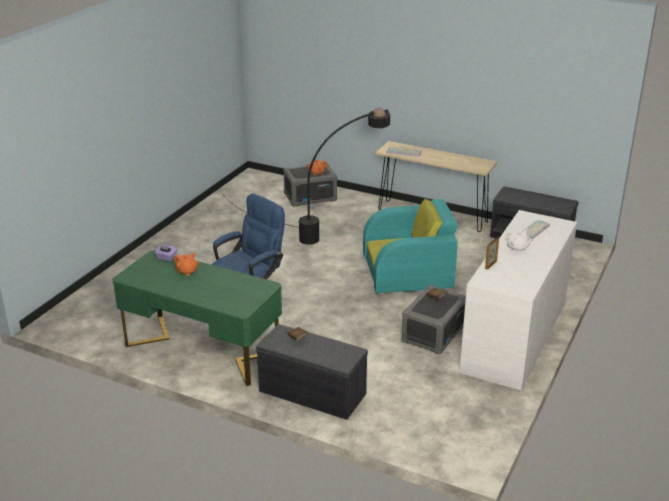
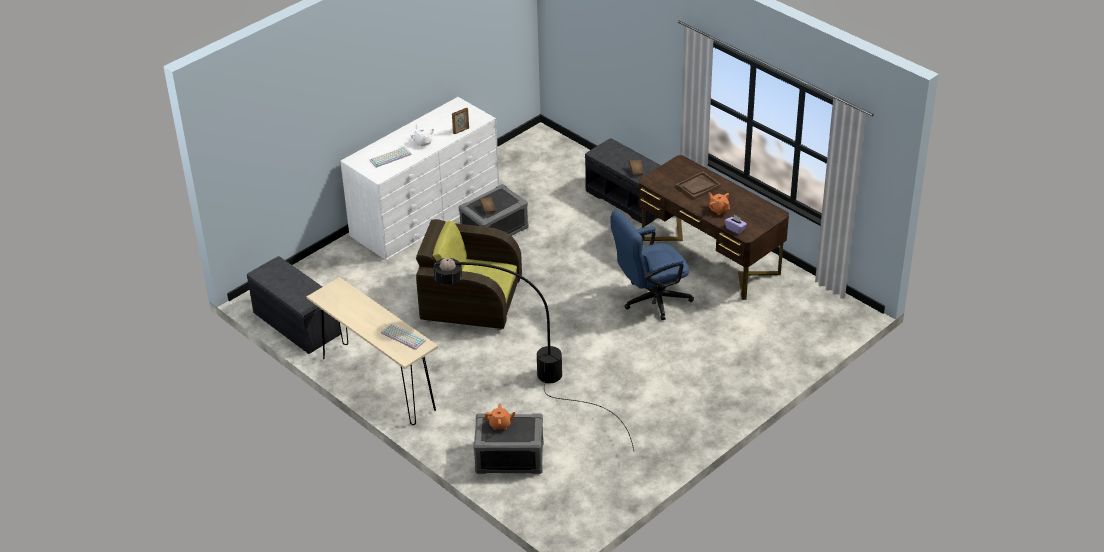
camera: 160 degrees left, 10 degrees up
(202, 349) = (710, 256): green desk -> brown desk
(214, 288) = (698, 187): none -> brown tray
(408, 274) = (470, 300): turquoise armchair -> brown armchair

